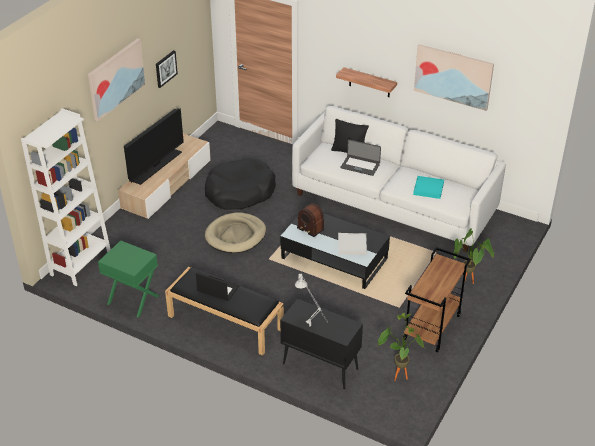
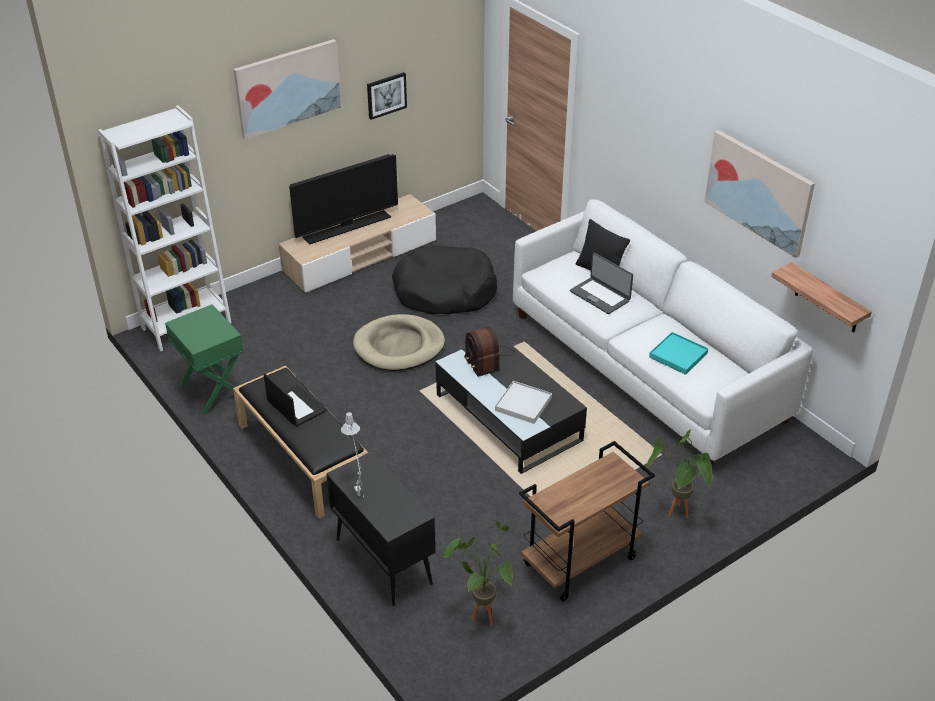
camera: 25 degrees right, 0 degrees up
(369, 82) = (653, 177): shelf -> shelf (827, 299)

